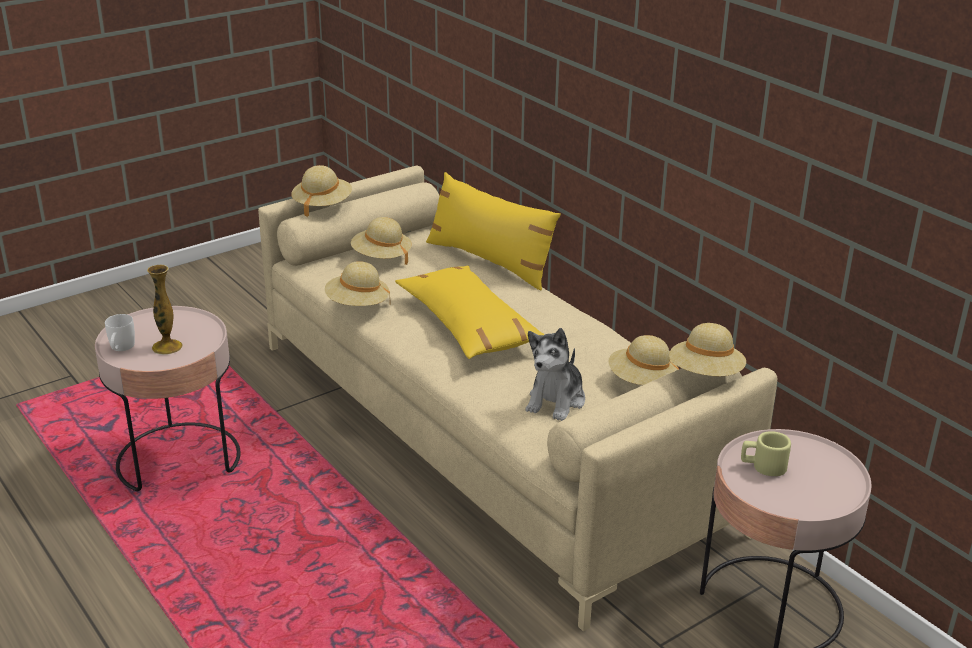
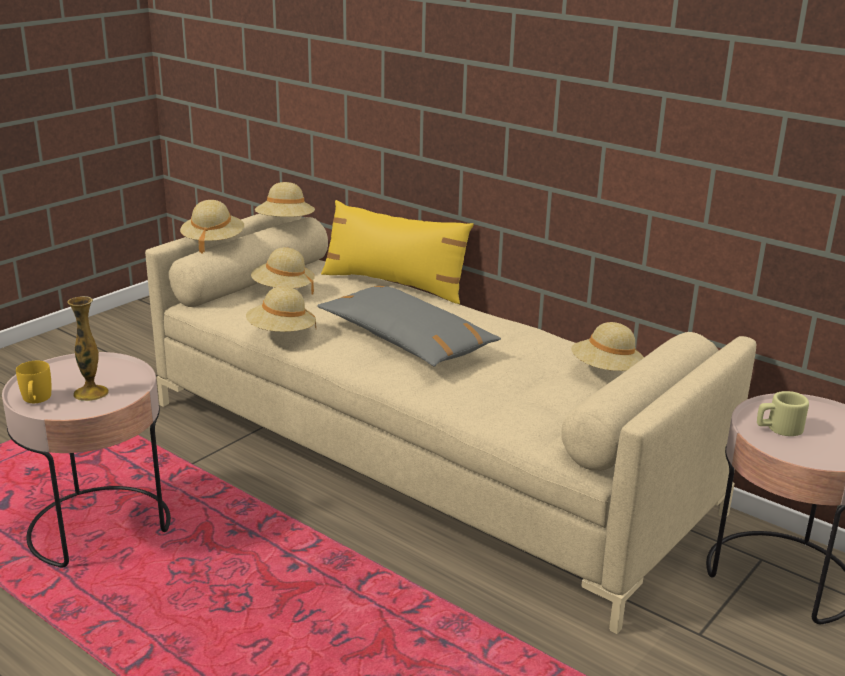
camera: 15 degrees left, 5 degrees down
(121, 348) = (36, 400): white mug -> yellow mug
(468, 325) = (406, 341): yellow pillow -> grey pillow
(556, 401) = (535, 398): plush toy -> none
(705, 374) = (690, 348): beige hat -> beige hat (285, 224)

